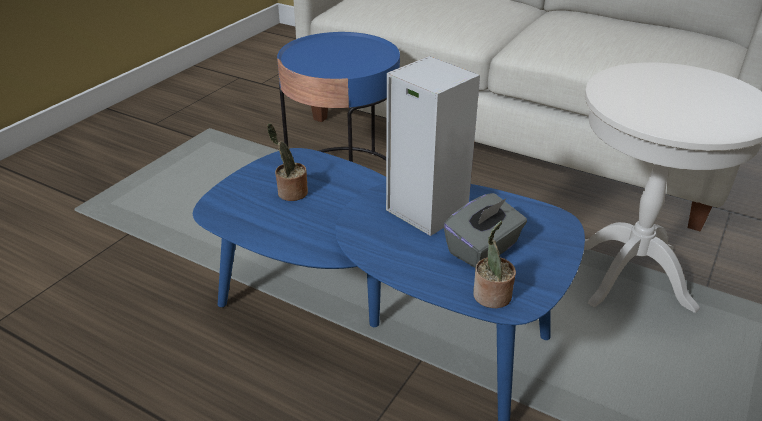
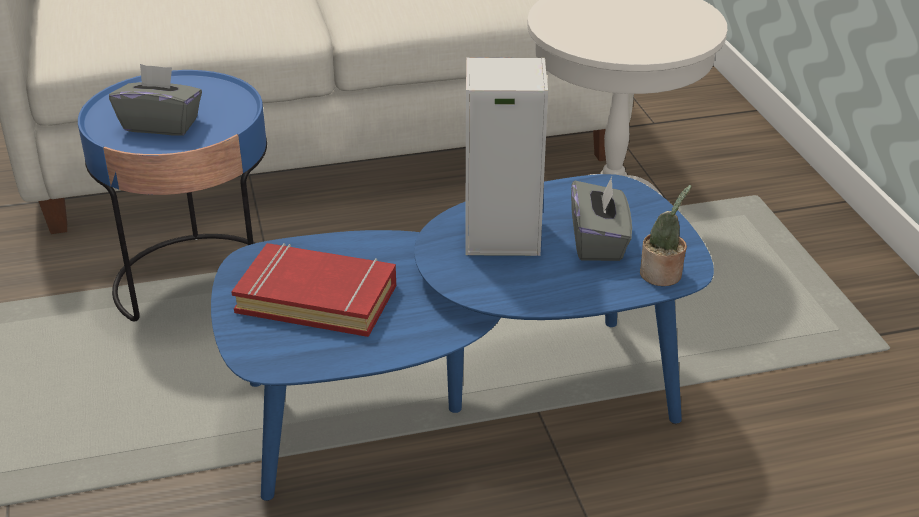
camera: 45 degrees left, 0 degrees up
(290, 193) = (317, 298): potted plant -> red book
(323, 59) = (161, 125): none -> grey tissue box

